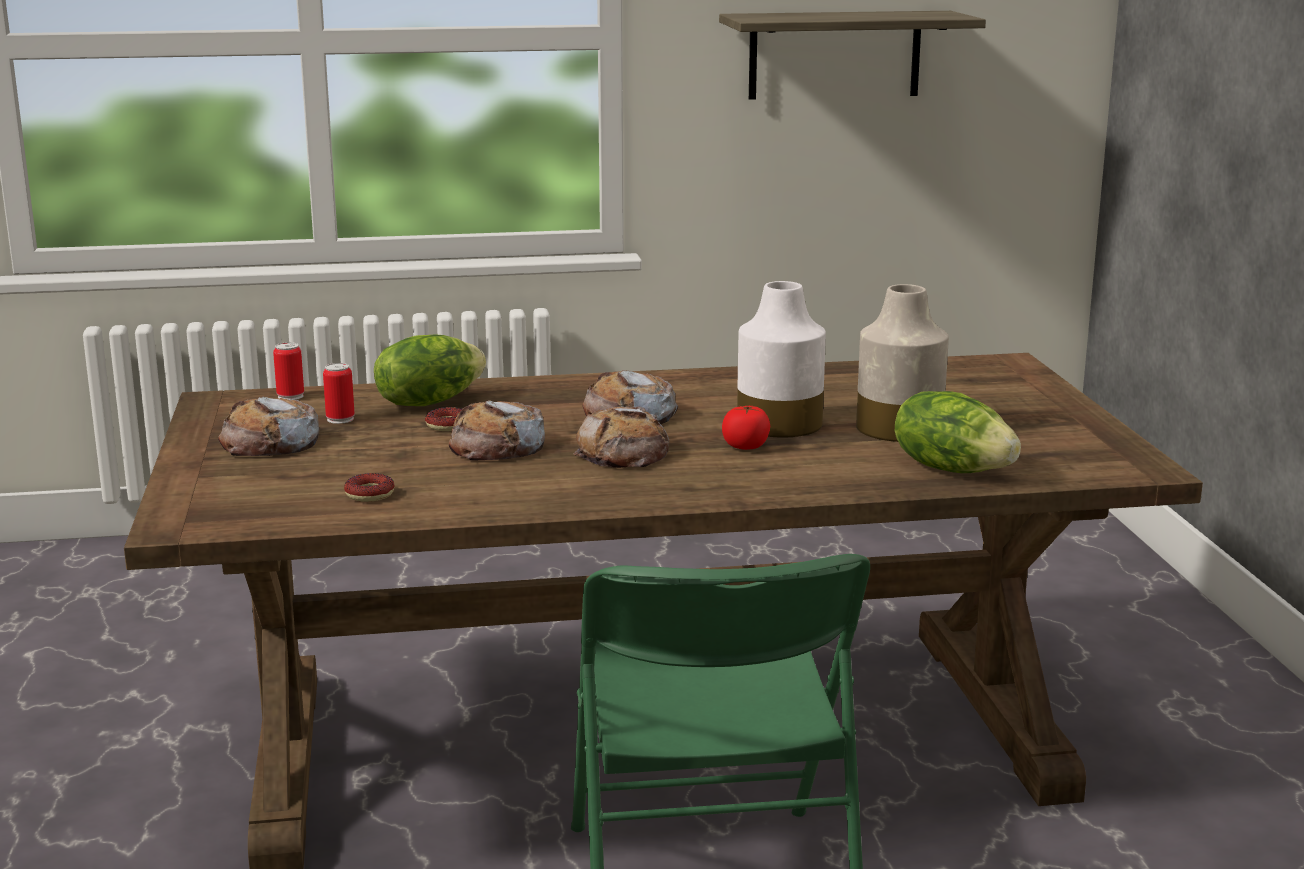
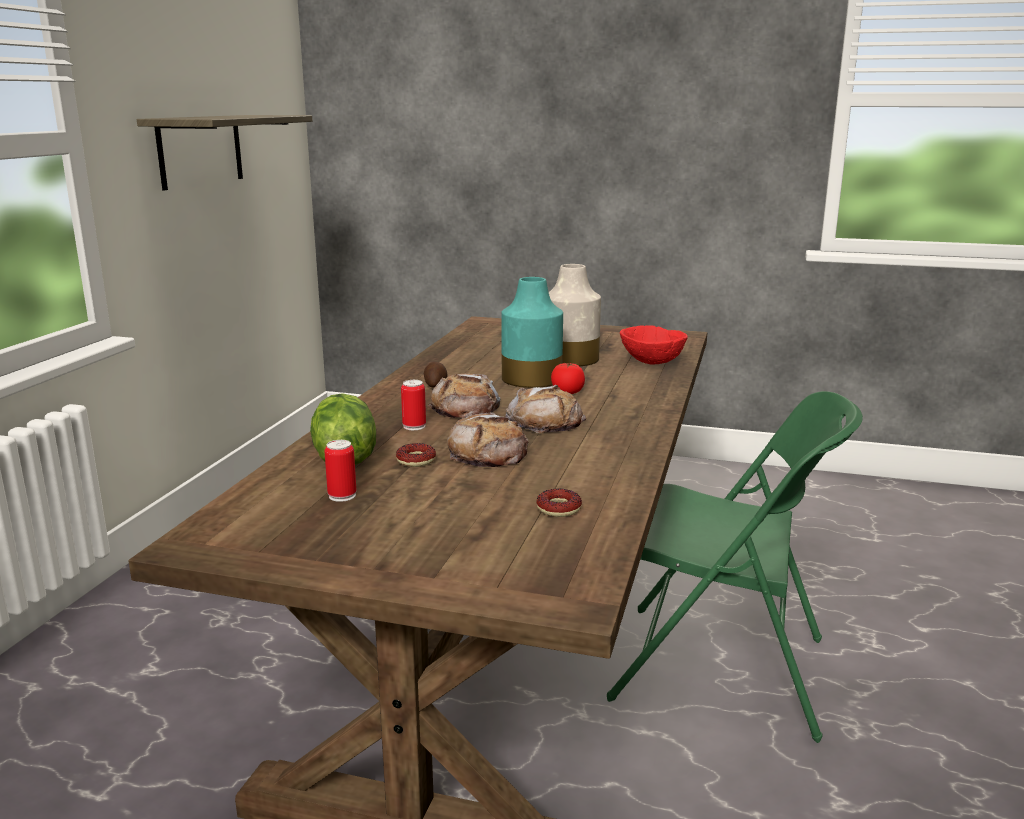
camera: 65 degrees left, 0 degrees up
(271, 442) = (371, 532): bread -> none
(290, 396) = (238, 508): can -> can (414, 426)
(693, 390) = (435, 384): none -> potato
(780, 423) = (531, 378): white vase -> turquoise vase
(952, 468) = (651, 362): lettuce -> red bowl

